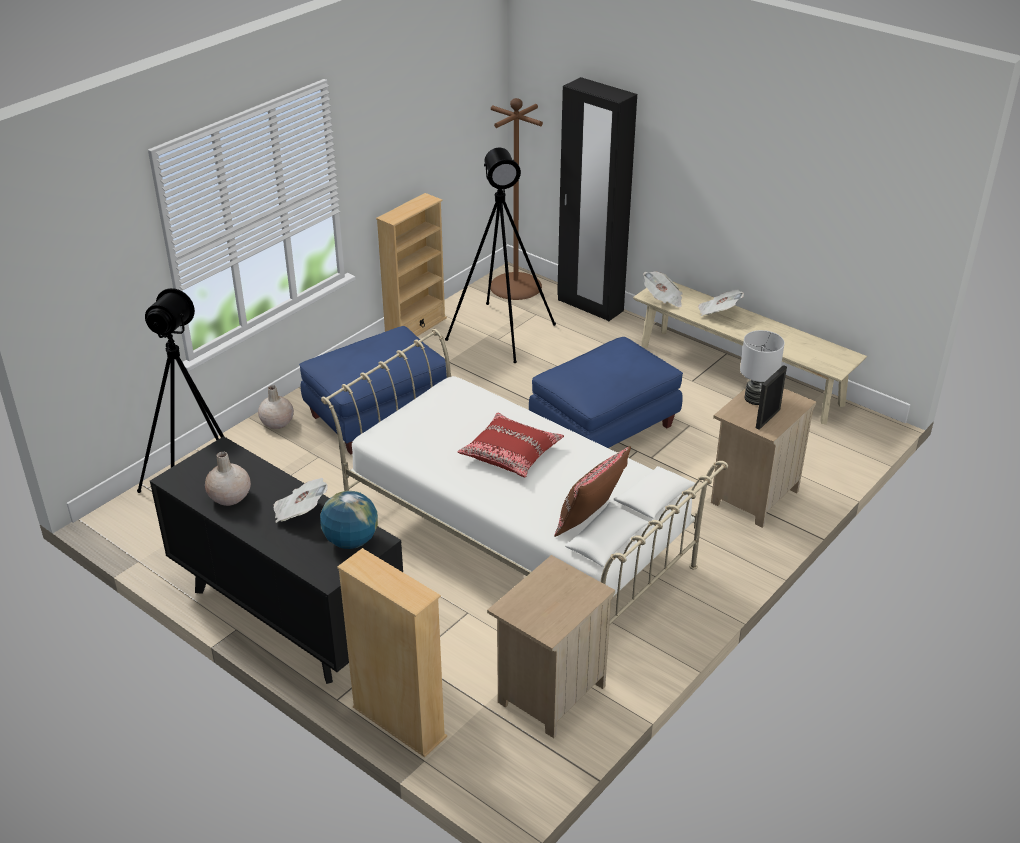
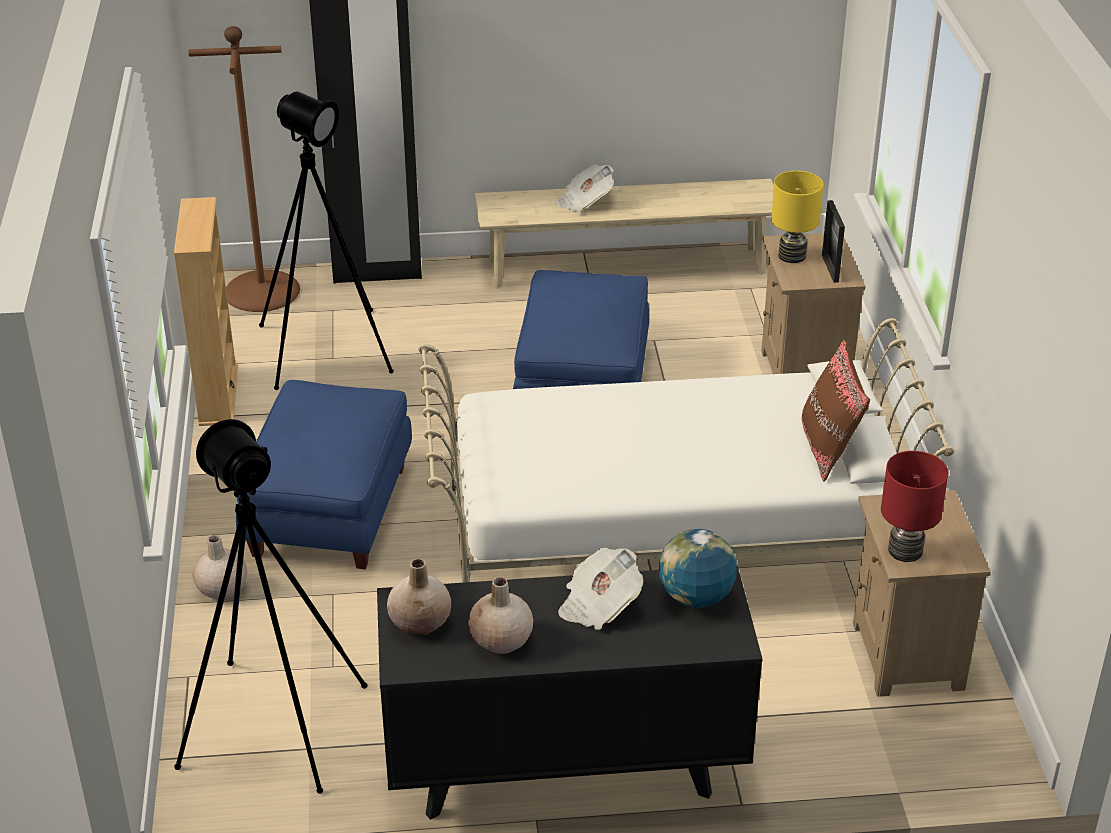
camera: 45 degrees left, 0 degrees up
(212, 464) = (420, 622): none -> beige vase
(399, 722) = (826, 779): beige bookcase -> none
(511, 453) = (662, 432): red pillow -> none
(522, 602) = (905, 551): none -> red table lamp
(663, 299) = (513, 214): newspaper -> none
(755, 398) = (791, 256): grey table lamp -> yellow table lamp

